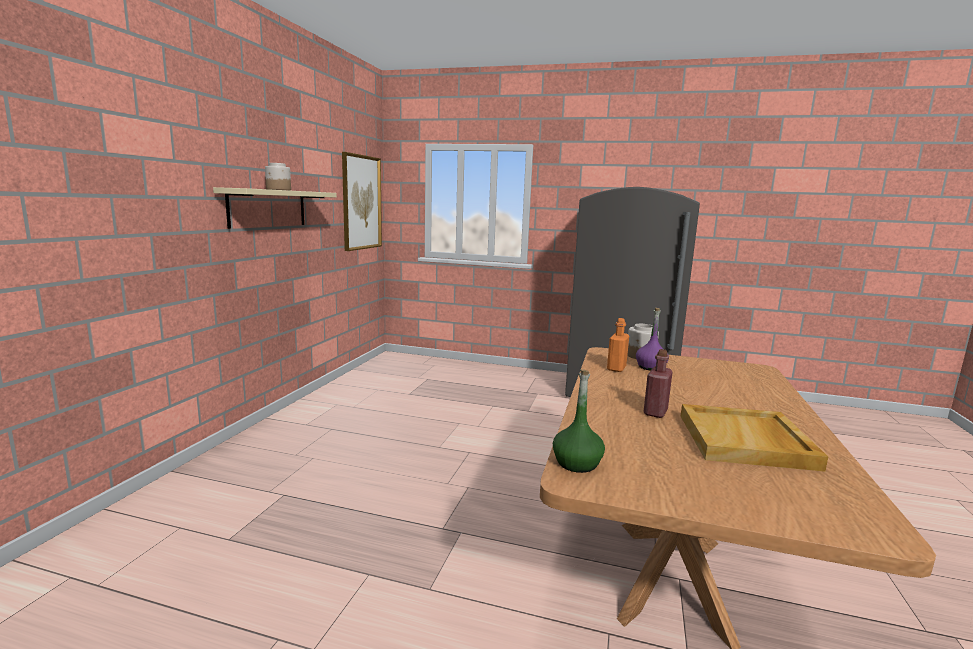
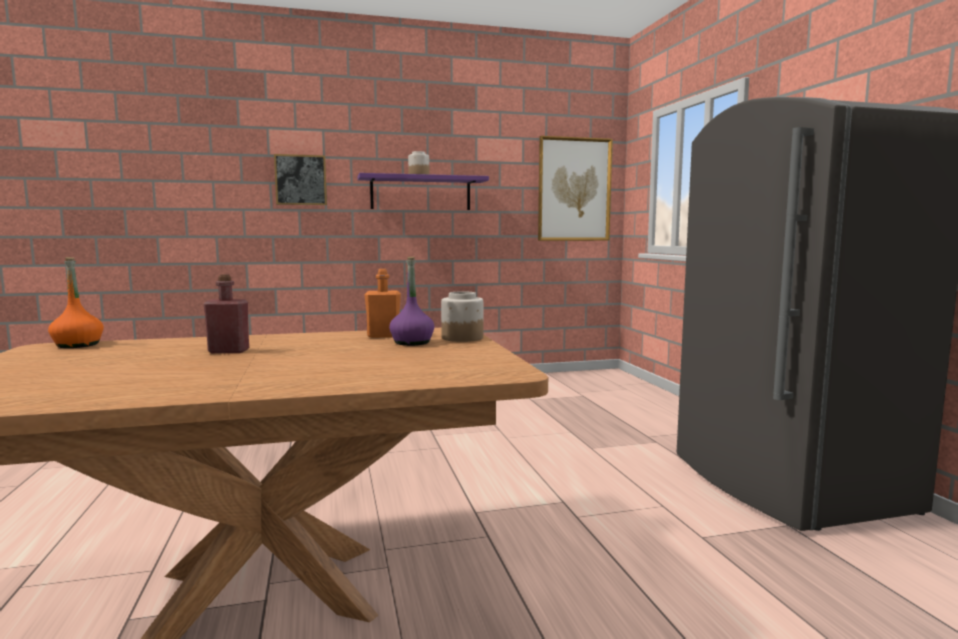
camera: 60 degrees right, 5 degrees down
(152, 192) = (300, 180): none -> picture
(268, 208) = (421, 193): beige shelf -> purple shelf
(577, 463) = (78, 345): green bottle -> orange bottle
(746, 441) = (149, 375): beige tray -> none

